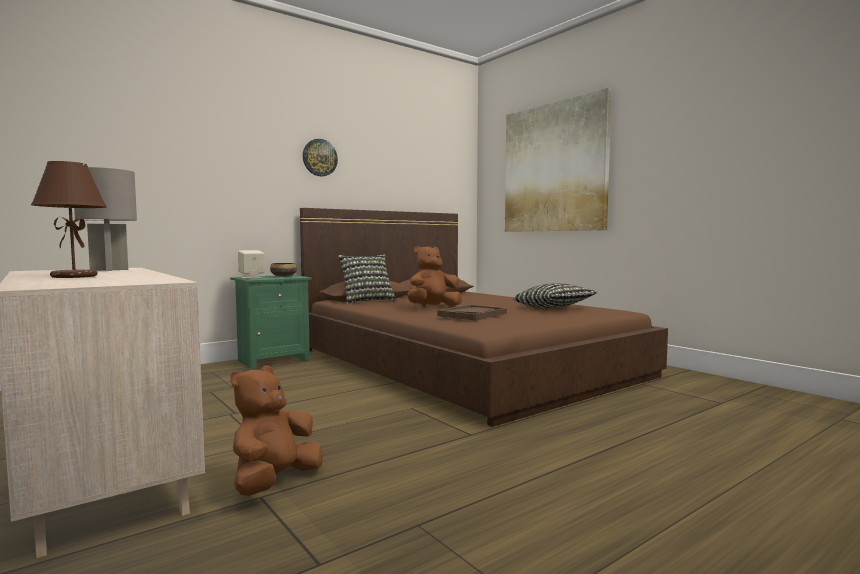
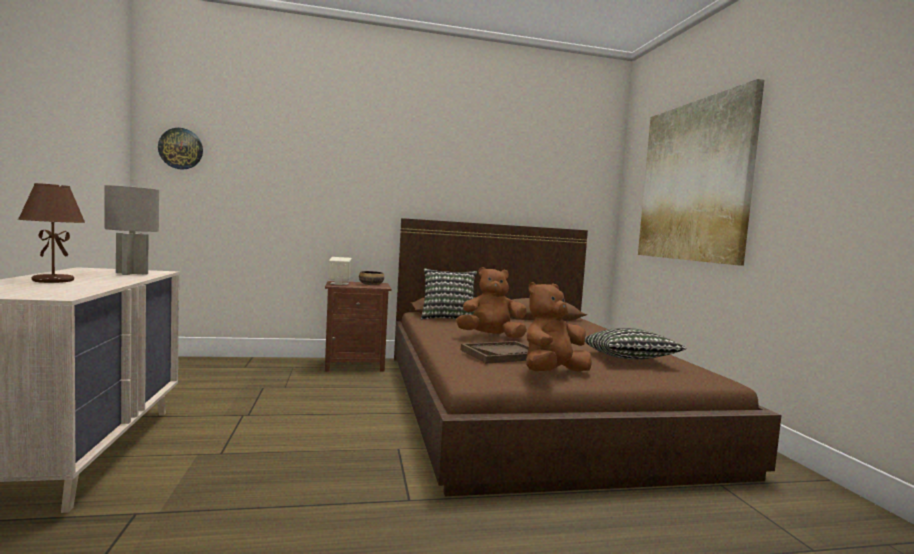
camera: 25 degrees right, 0 degrees up
(272, 361) = (354, 365): green nightstand -> brown nightstand
(274, 482) = (167, 501): brown plush toy -> brown plush toy (552, 373)
(319, 157) = (427, 168): wall clock -> wall clock (181, 148)

